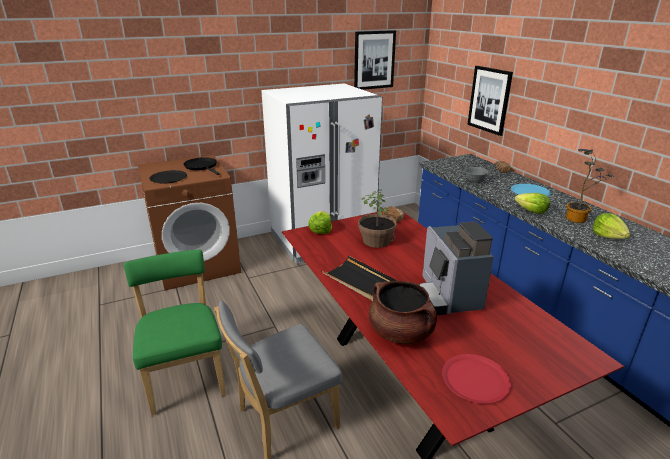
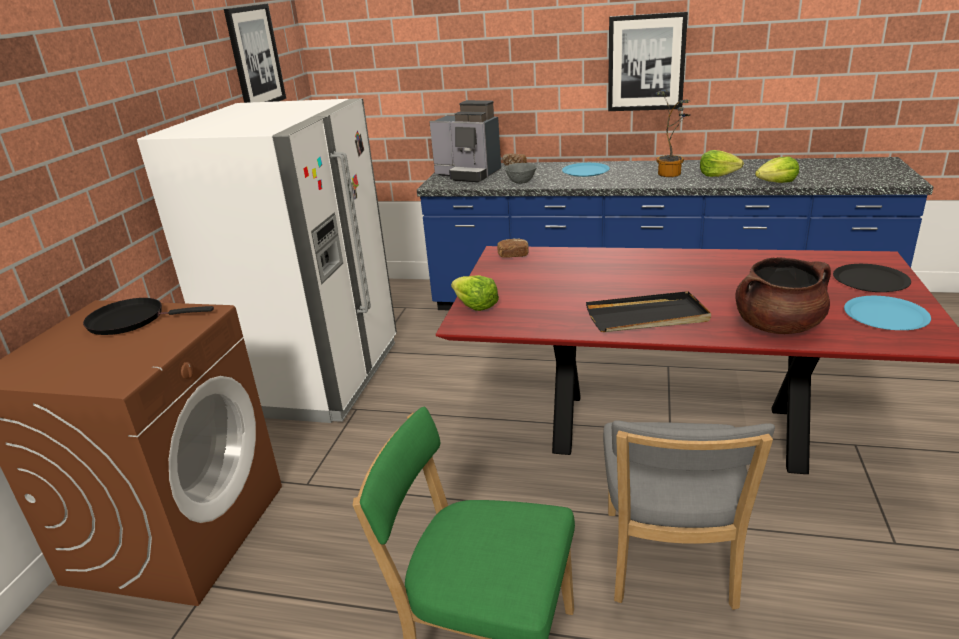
camera: 50 degrees left, 0 degrees up
(168, 178) = (115, 362): black plate -> black plate (870, 280)
(376, 241) = (556, 281): potted plant -> none
(448, 296) = (725, 281): coffee machine -> coffee machine (468, 174)
(475, 379) = (885, 315): red plate -> blue plate
(489, 100) = (454, 80): picture -> picture (646, 63)
(531, 211) = (629, 183): lettuce -> lettuce (777, 183)

